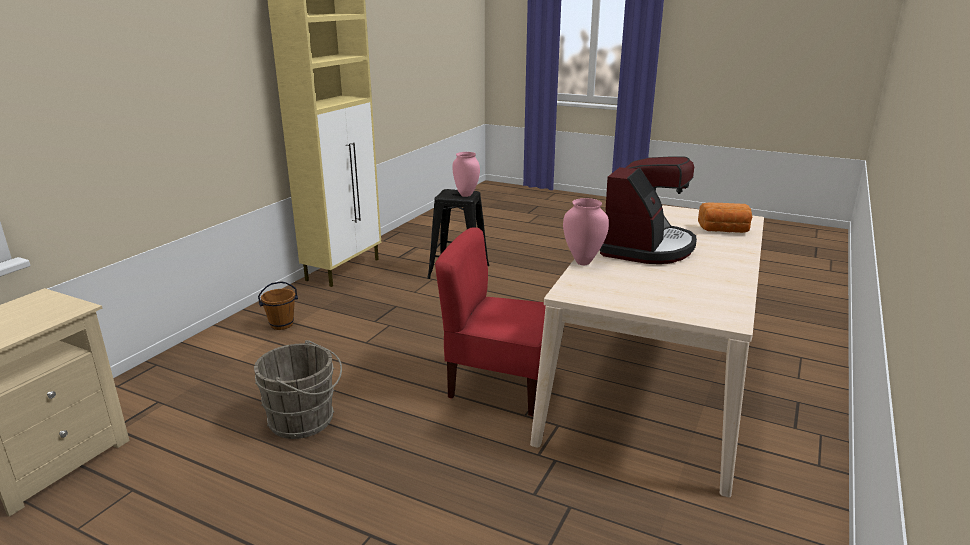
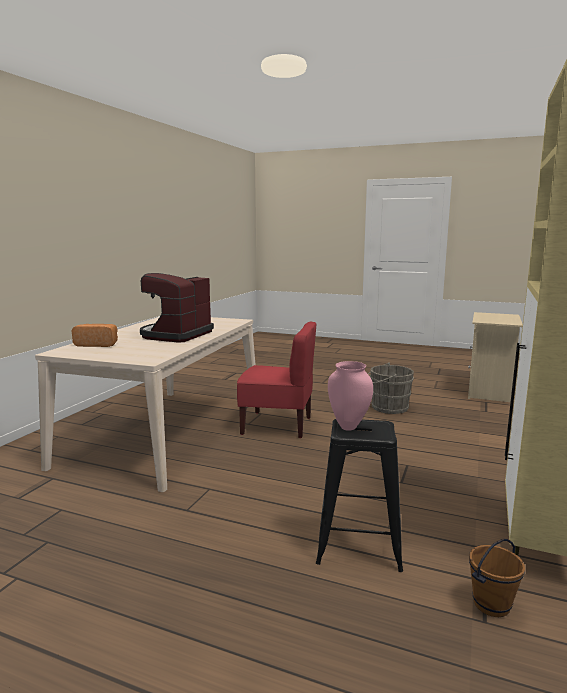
camera: 175 degrees right, 10 degrees down
(281, 324) = (489, 458): brown bucket -> brown bucket (492, 605)
(583, 262) = (225, 329): pink vase -> none

